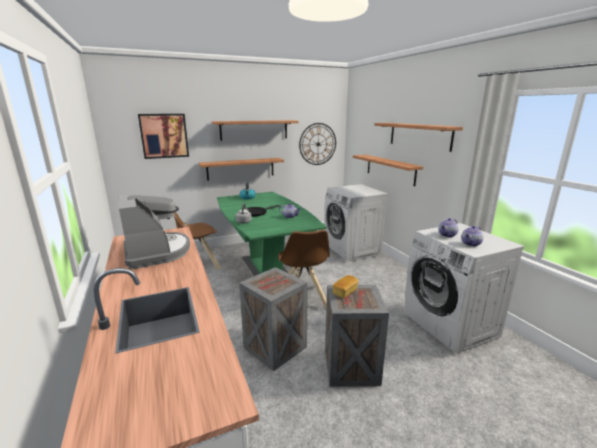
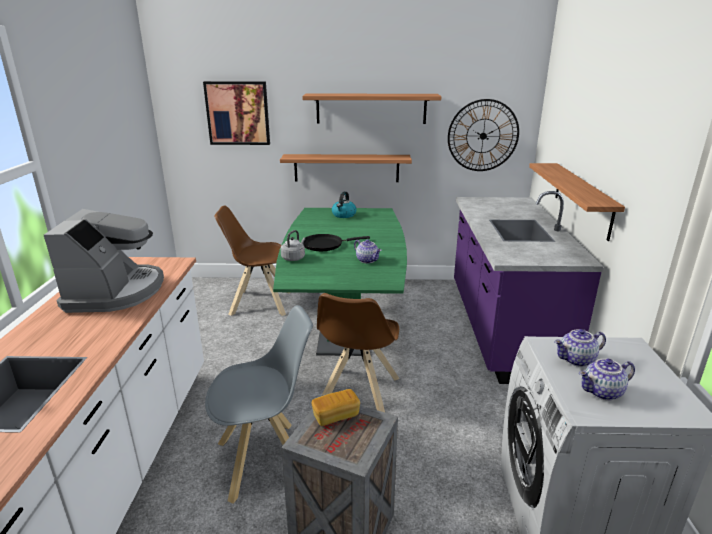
camera: 25 degrees right, 5 degrees up
(276, 347) = (266, 459): crate -> grey chair
(352, 251) = (502, 328): white washing machine -> purple counter
(419, 136) = (628, 145): shelf -> none

